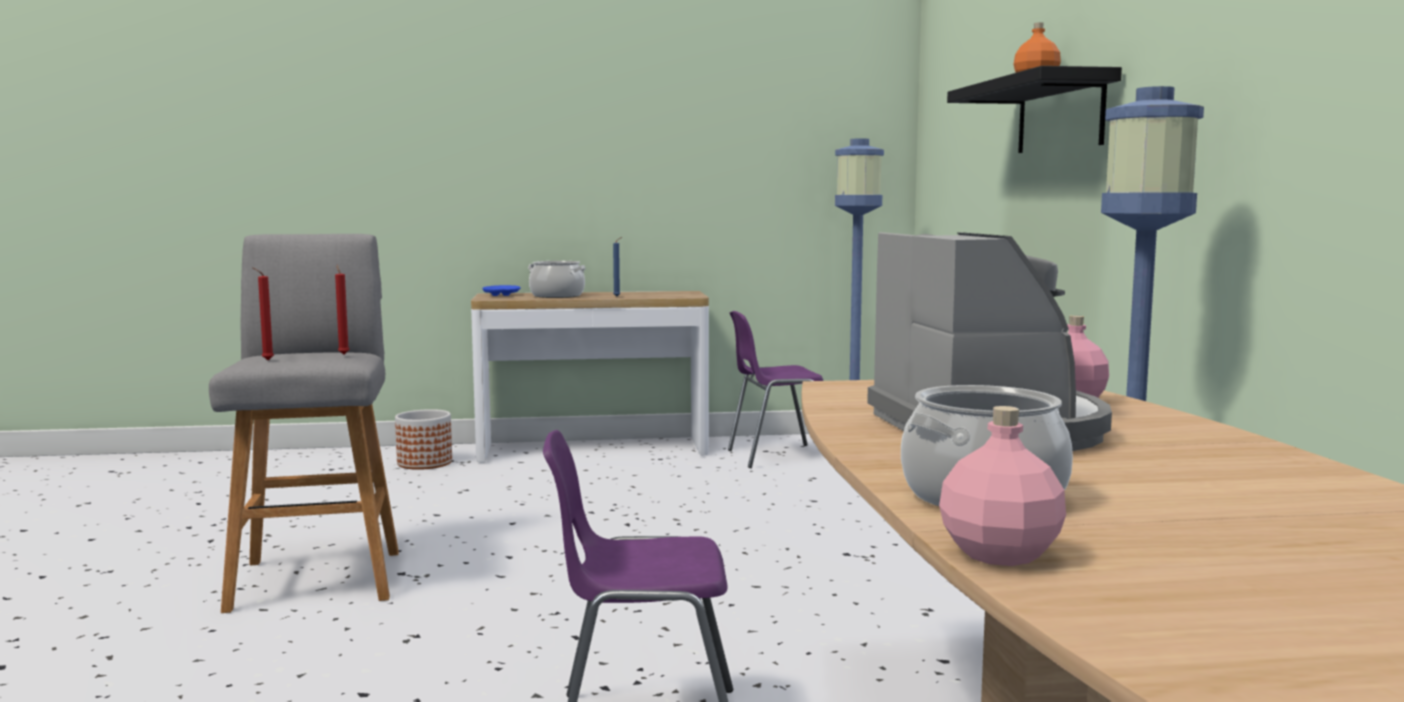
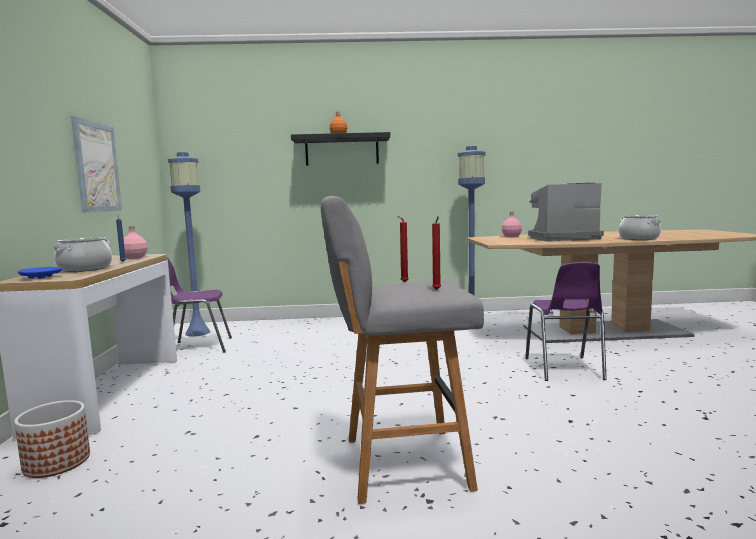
camera: 85 degrees left, 0 degrees up
(701, 172) = (97, 167): none -> picture
(776, 456) = (199, 347): purple chair -> purple chair turned 90 degrees clockwise
(998, 554) = (683, 238): pink bottle -> pink bottle (134, 257)

